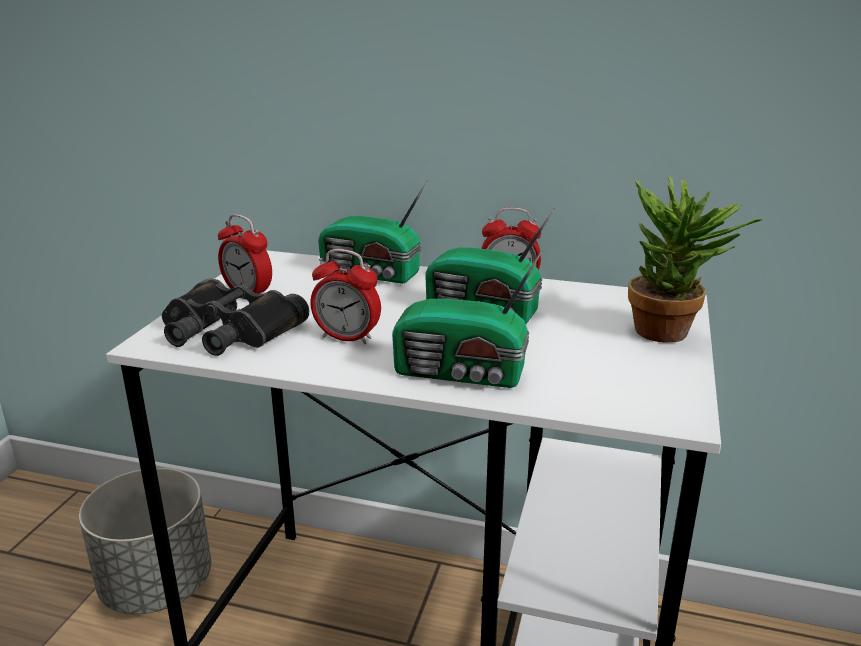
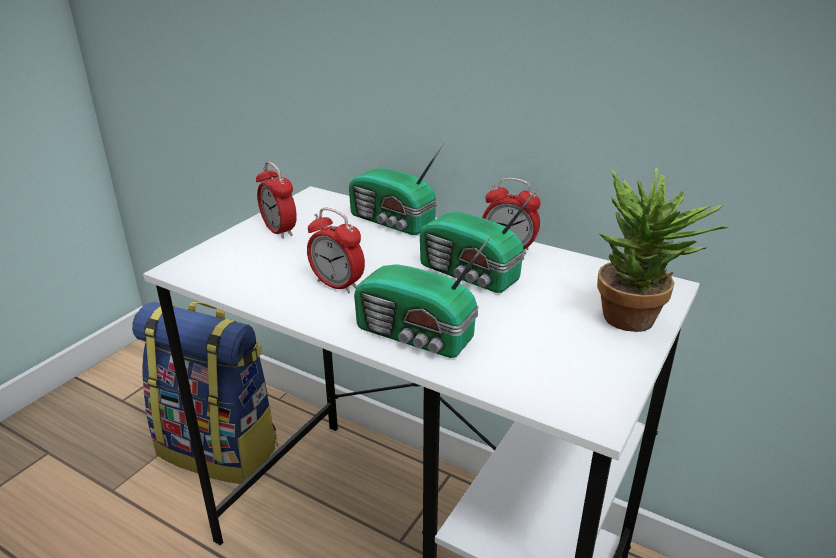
camera: 15 degrees right, 5 degrees up
(158, 585) = (220, 449): grey planter -> backpack
(228, 331) = (245, 264): black binoculars -> none

